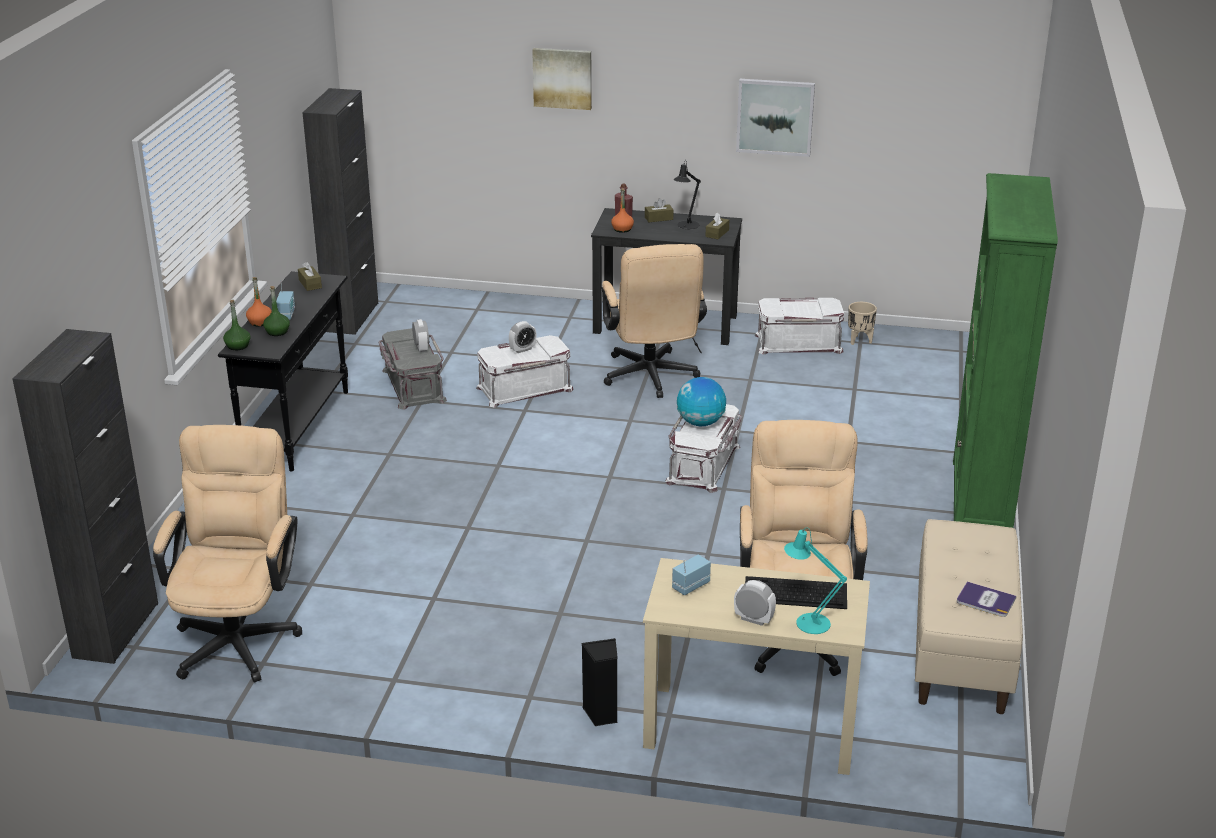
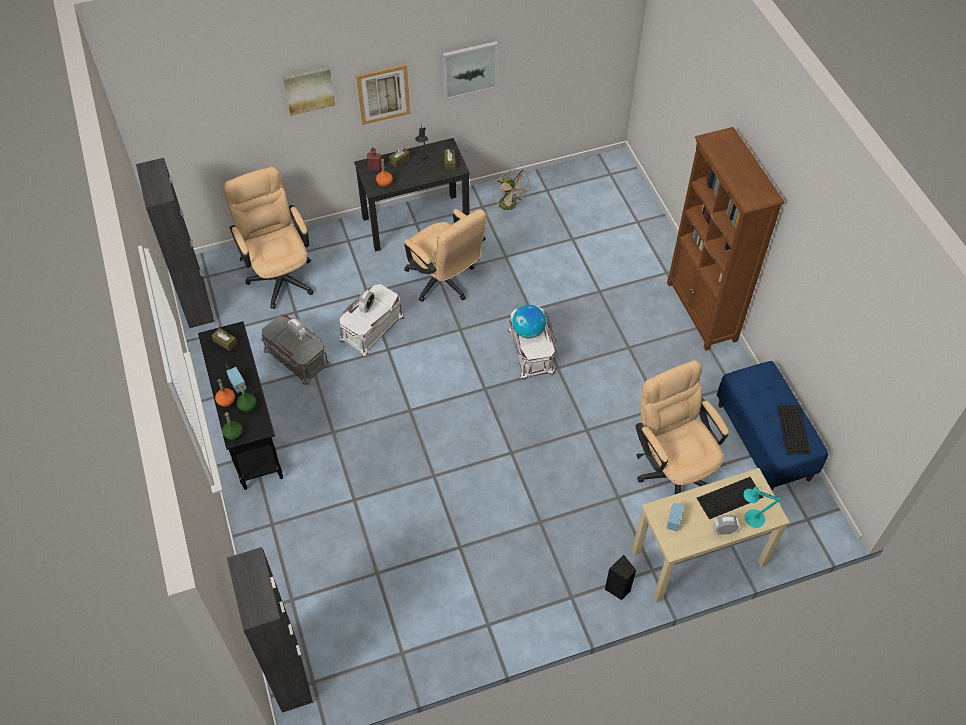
camera: 30 degrees left, 25 degrees up
(239, 635) = (369, 638): beige office chair -> beige office chair (279, 274)
(656, 117) = (383, 94): none -> picture
(798, 342) = (510, 206): white storage box -> beige fan
(859, 340) = (545, 188): beige planter -> none
(962, 650) = (764, 442): beige bench -> blue bench
(980, 501) = (702, 312): green bookcase -> brown bookcase
(985, 600) = (793, 430): book -> keyboard

